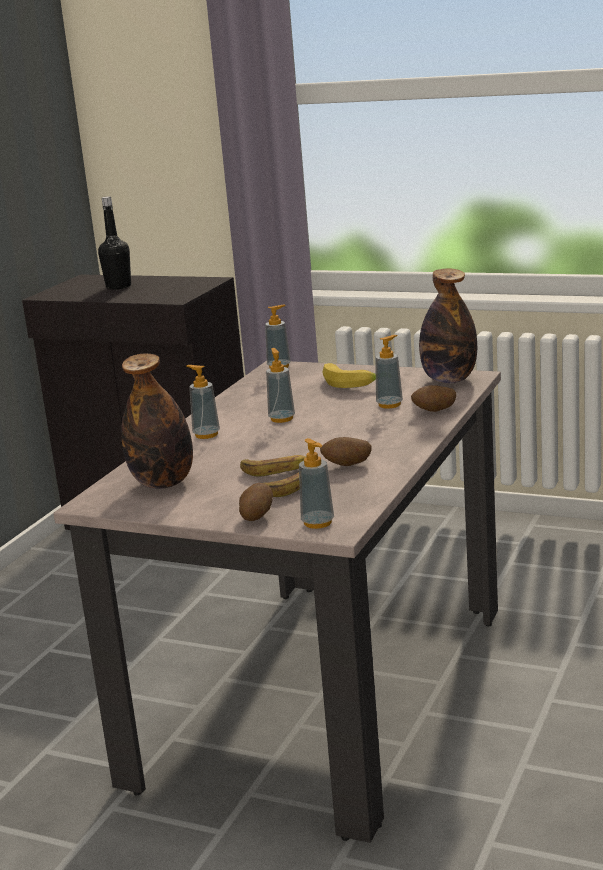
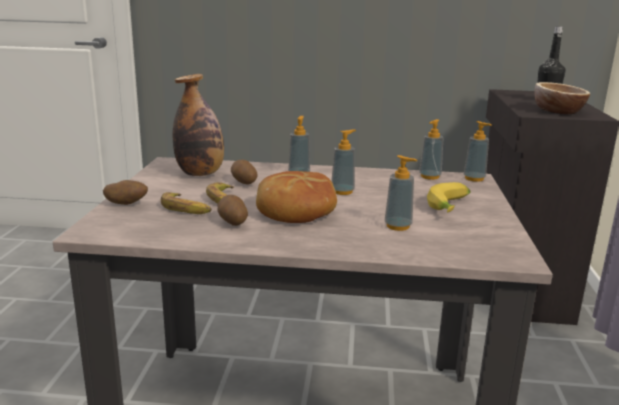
camera: 70 degrees right, 0 degrees up
(173, 289) = (558, 111): none -> bowl
(318, 523) = (106, 224): soap dispenser -> soap dispenser (429, 176)
(327, 439) = (295, 211): none -> bread
(434, 411) = (388, 247): potato -> potato (244, 183)
(449, 380) = (494, 247): bottle -> none

